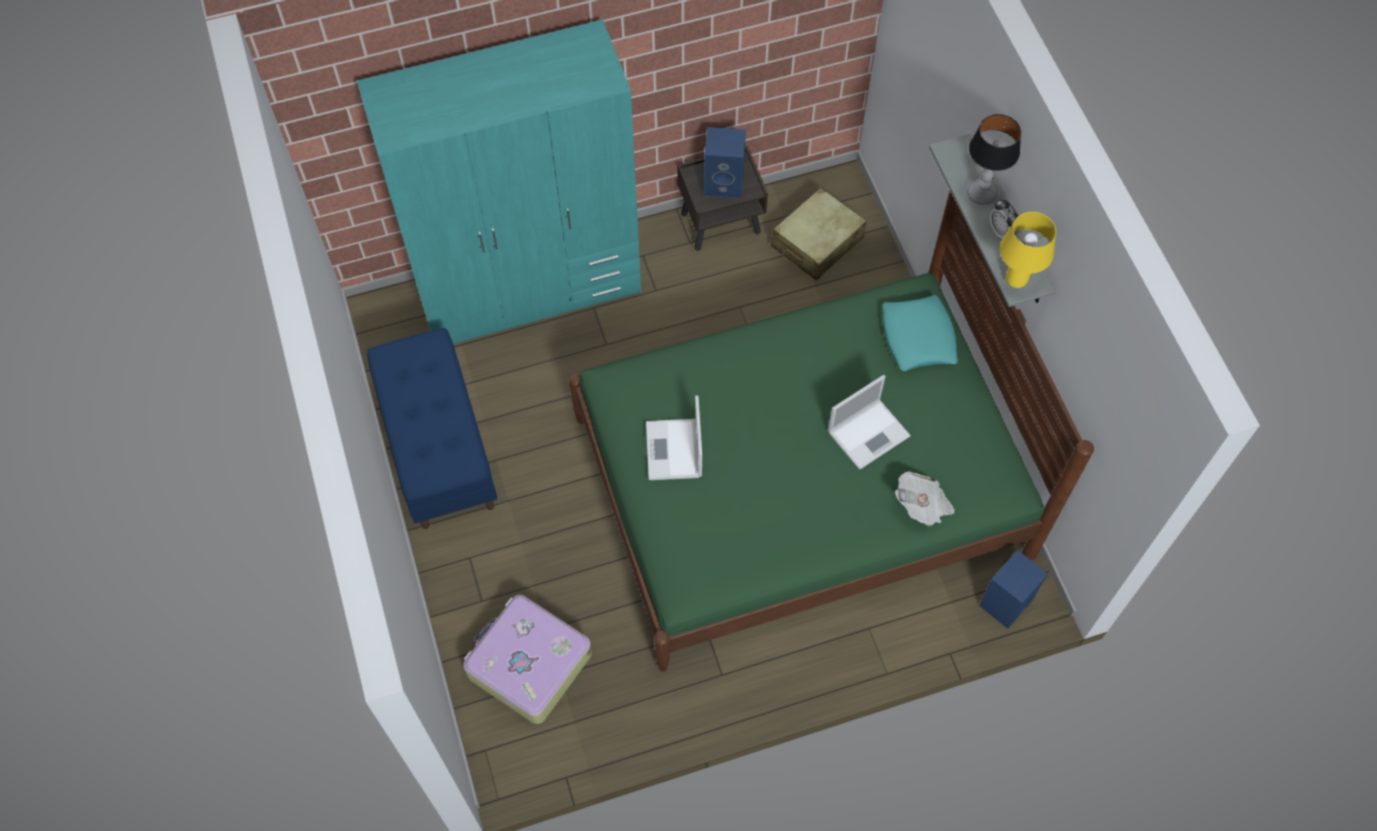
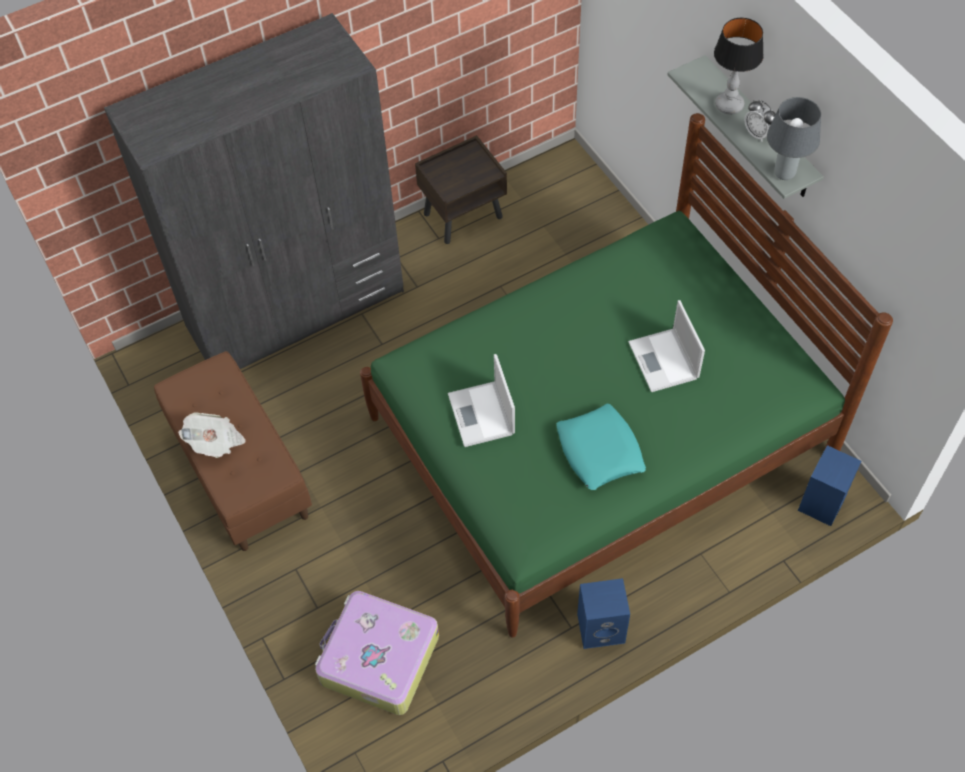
camera: 10 degrees left, 5 degrees down
(437, 447) = (240, 471): blue bench -> brown bench
(530, 289) = (296, 309): turquoise wardrobe -> grey wardrobe
(725, 182) = (463, 171): blue speaker -> blue speaker (602, 627)
(816, 242) = (557, 216): beige suitcase -> none
(869, 433) = (664, 361): laptop -> laptop turned 120 degrees clockwise
(918, 338) = (685, 268): turquoise pillow -> turquoise pillow (600, 451)
(922, 506) = (733, 417): newspaper -> newspaper (215, 442)
(1016, 280) = (784, 173): yellow table lamp -> grey table lamp

